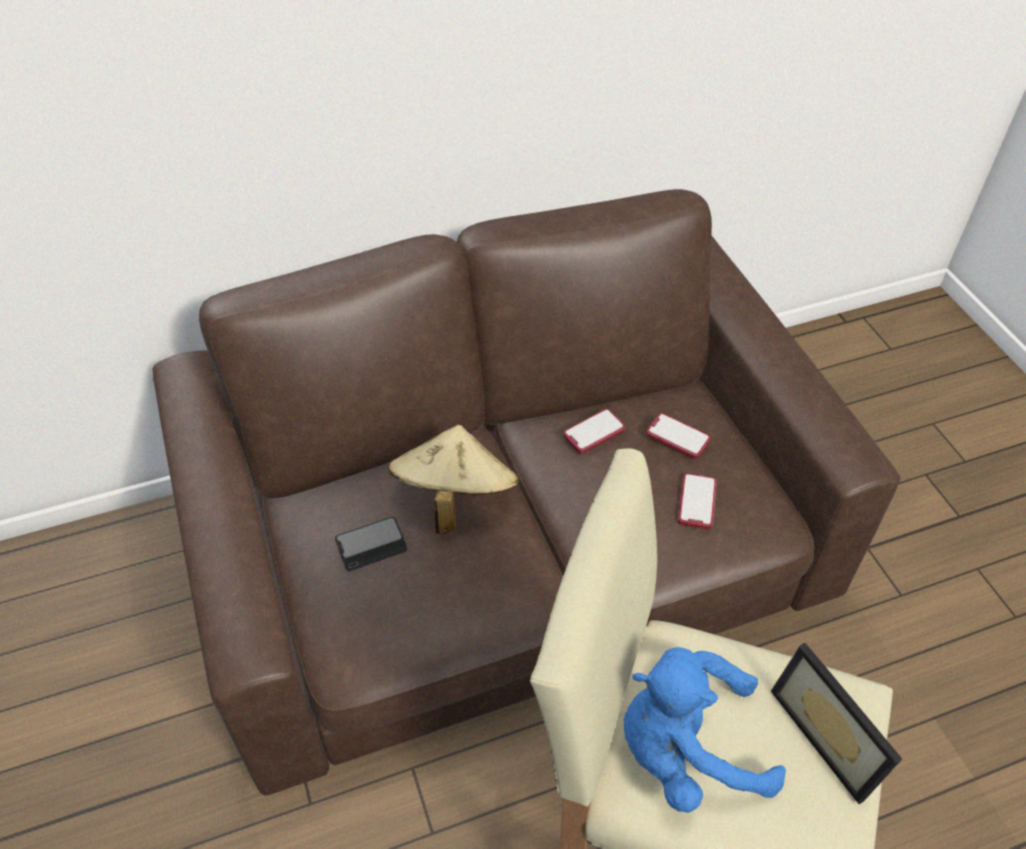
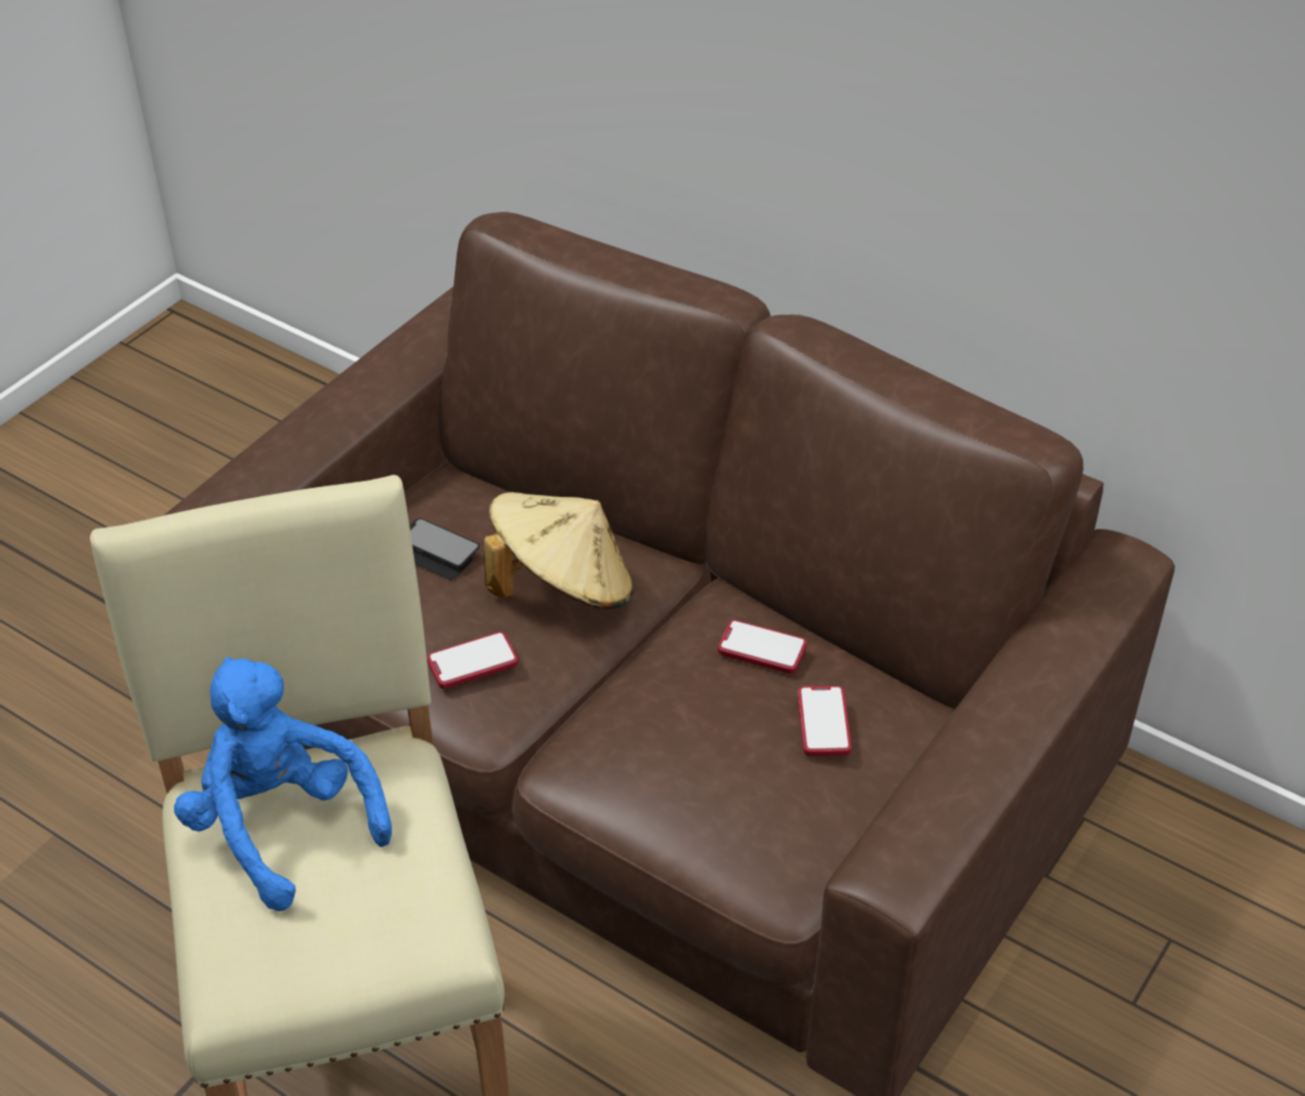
camera: 55 degrees right, 5 degrees down
(697, 502) = (734, 783): phone -> phone (472, 662)
(832, 734) = (383, 934): picture frame -> none

